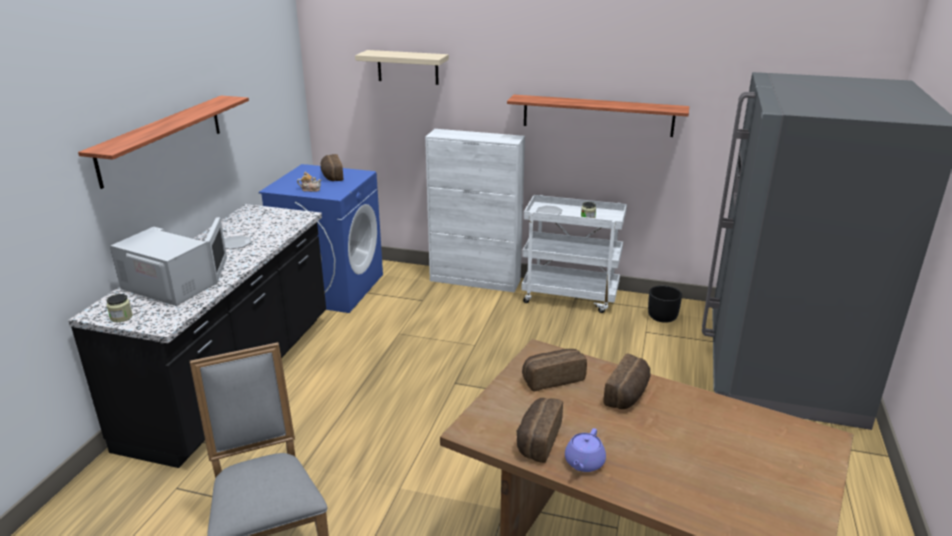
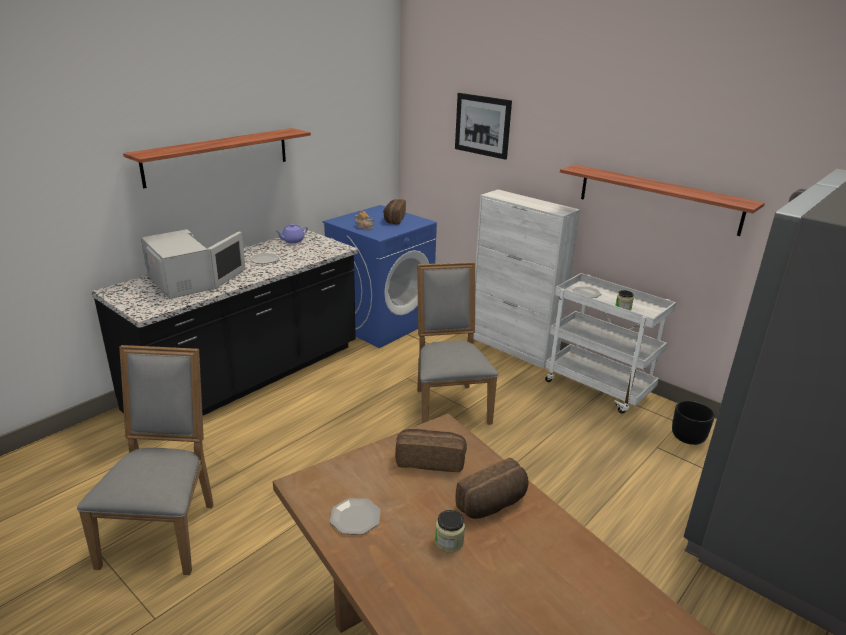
camera: 25 degrees right, 0 degrees up
(121, 317) = (125, 298): jar -> jar (449, 542)
(407, 67) = (482, 125): beige shelf -> picture
(455, 345) = (449, 403): none -> grey chair
(537, 440) = (356, 518): bread -> plate
(584, 463) = (378, 561): purple teapot -> purple teapot (292, 241)

